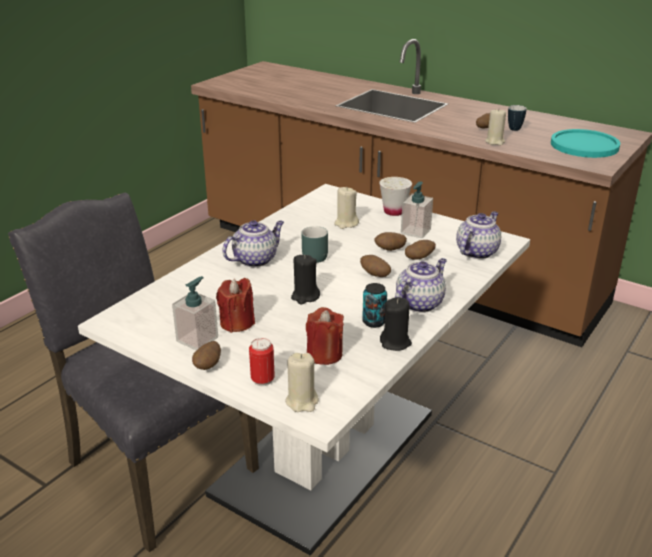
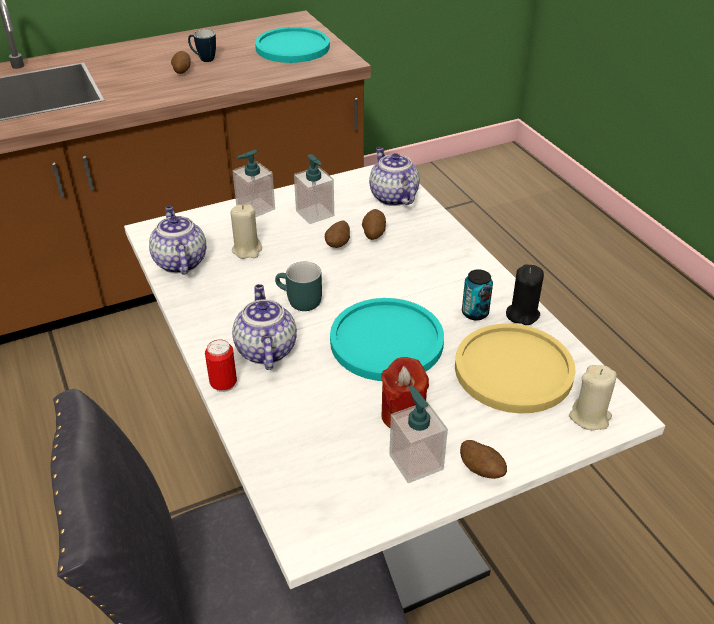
camera: 60 degrees left, 10 degrees up
(262, 380) = (535, 434): can -> can (223, 384)
(305, 296) = (386, 341): black candle -> turquoise plate
(324, 354) = (513, 370): red candle -> yellow plate
(375, 275) = (382, 275): potato -> none
(394, 211) = (255, 208): white cup -> soap dispenser
(419, 303) = (461, 270): teapot -> teapot (179, 262)
(495, 142) = (223, 81): beige candle -> none

